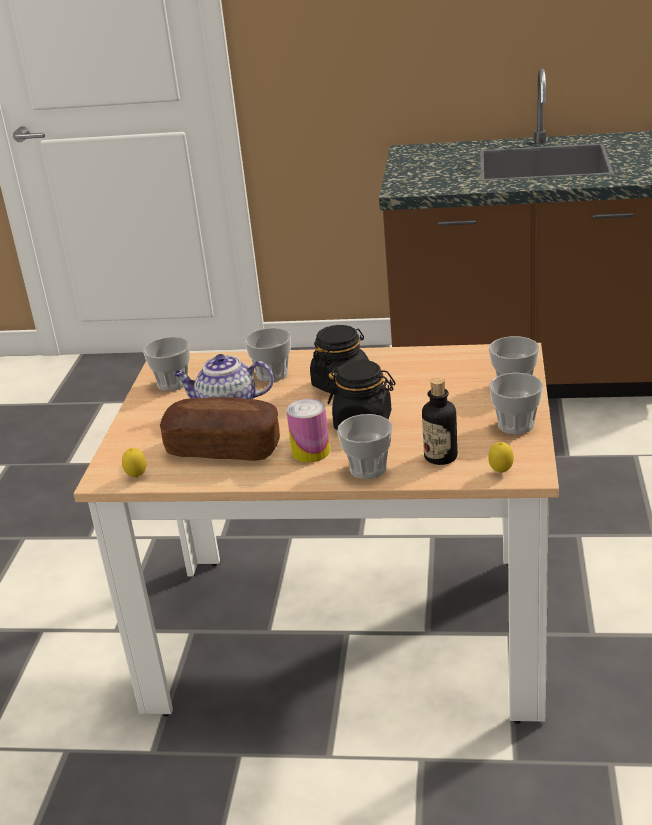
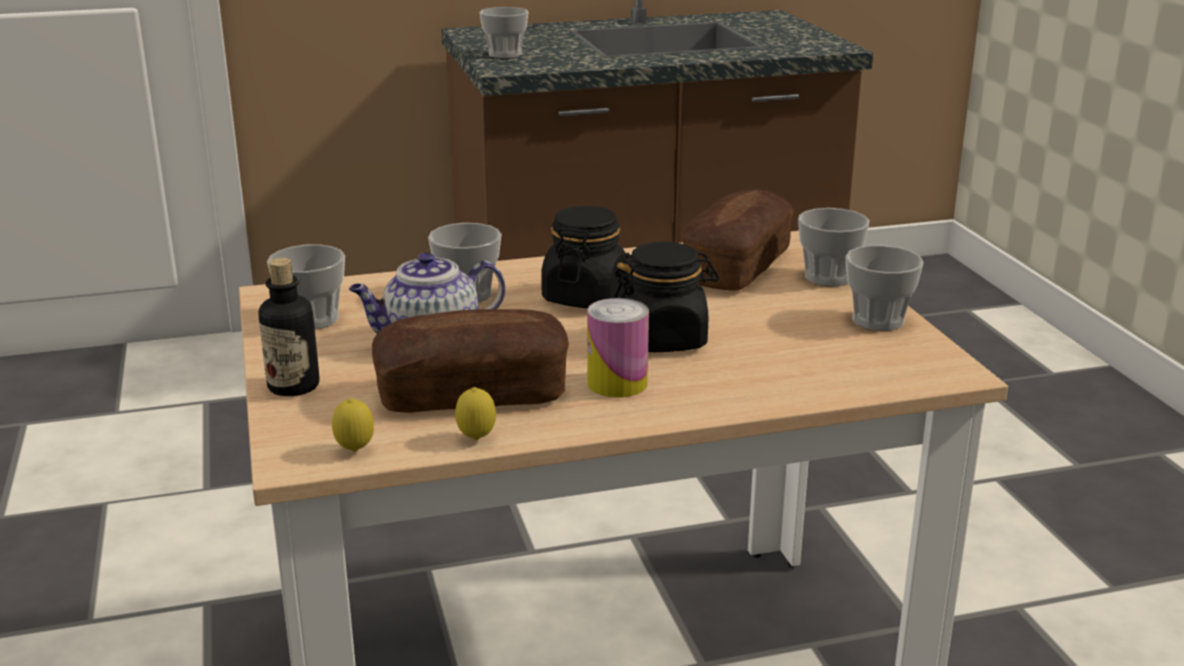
camera: 25 degrees left, 5 degrees down
(368, 469) = (724, 394): cup -> cup (505, 54)
(441, 457) = (814, 367): bottle -> bottle (293, 386)
(458, 370) = (736, 266): none -> bread
(501, 472) = (915, 376): lemon -> lemon (476, 439)

